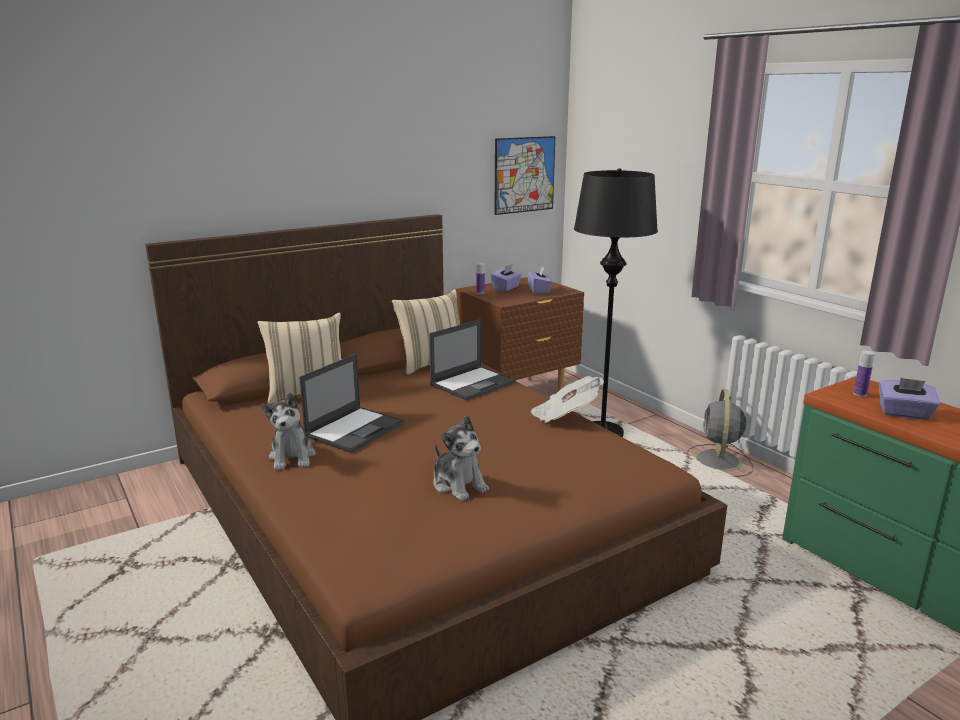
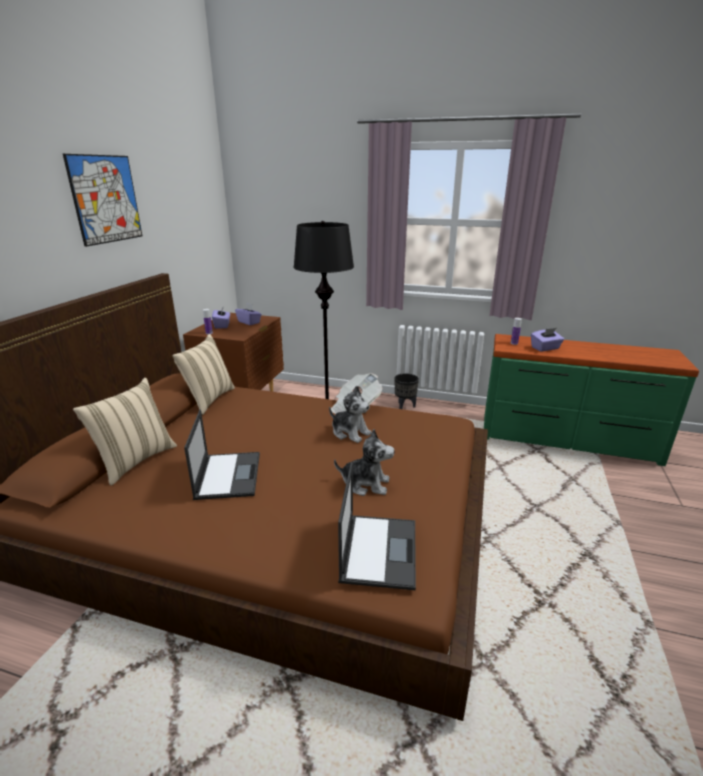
camera: 40 degrees left, 5 degrees up
(292, 457) = (208, 522): plush toy -> plush toy (350, 432)
(473, 383) = (263, 404): laptop -> laptop (379, 550)
(524, 175) = (207, 233): picture -> picture (106, 199)
(718, 461) = (405, 406): grey fan -> black planter

